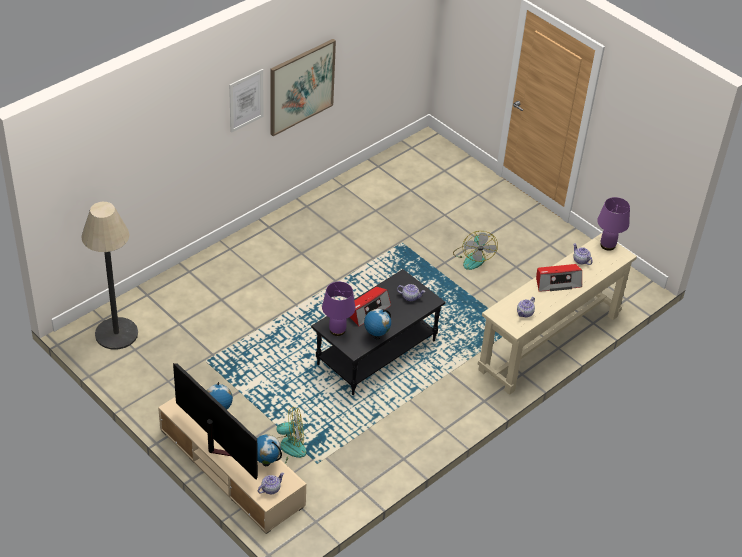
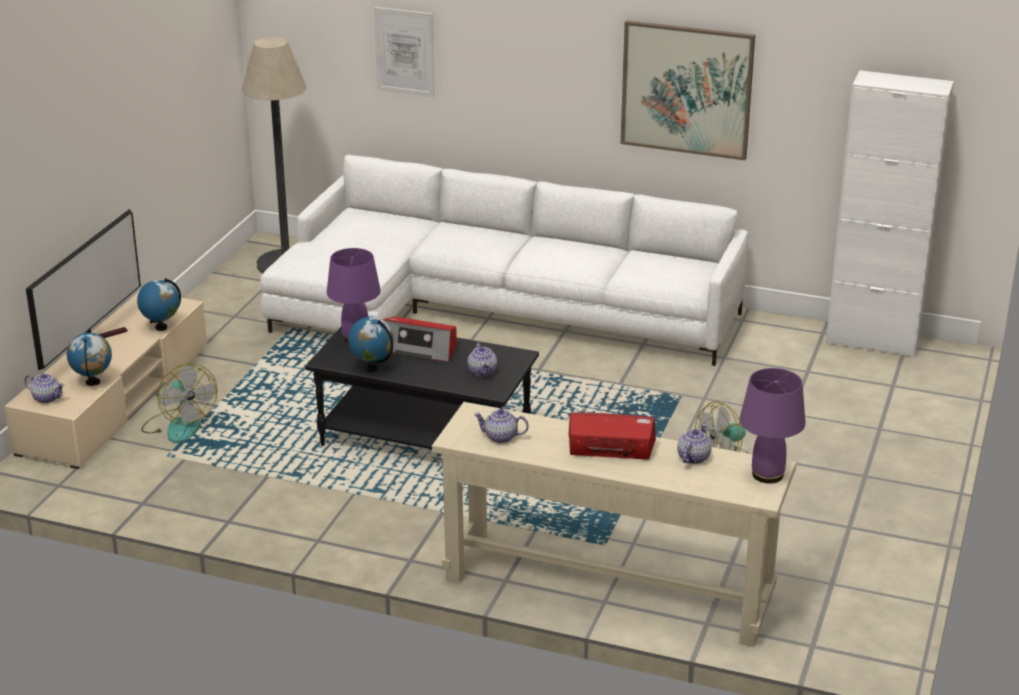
camera: 65 degrees right, 15 degrees down
(246, 100) = (578, 51): picture -> picture (404, 52)
(253, 270) = (491, 309): none -> white sofa
(399, 155) = (872, 341): none -> white cabinet
(557, 282) = (610, 449): radio -> radio turned 135 degrees clockwise

